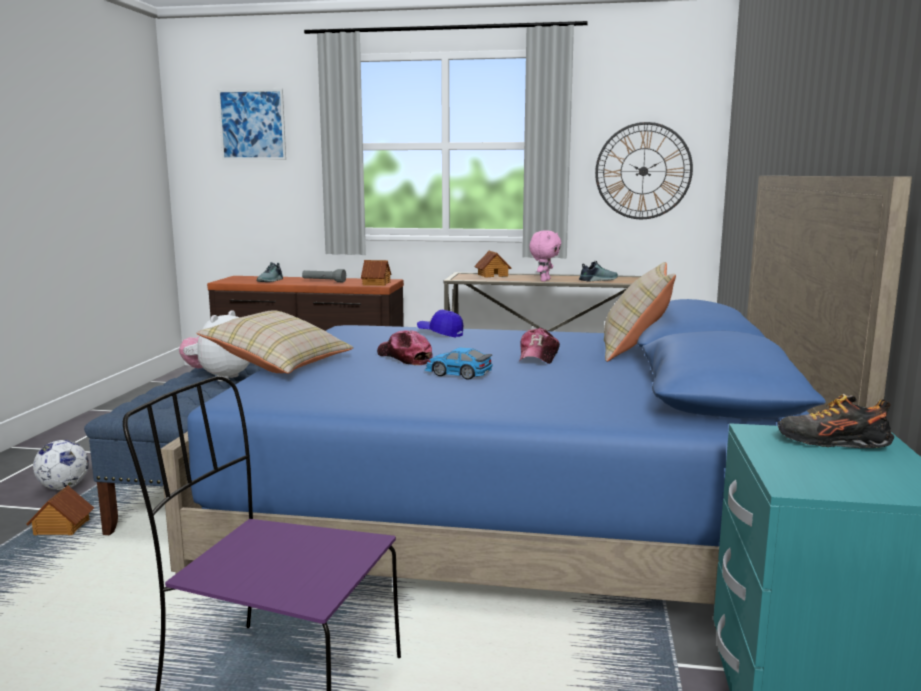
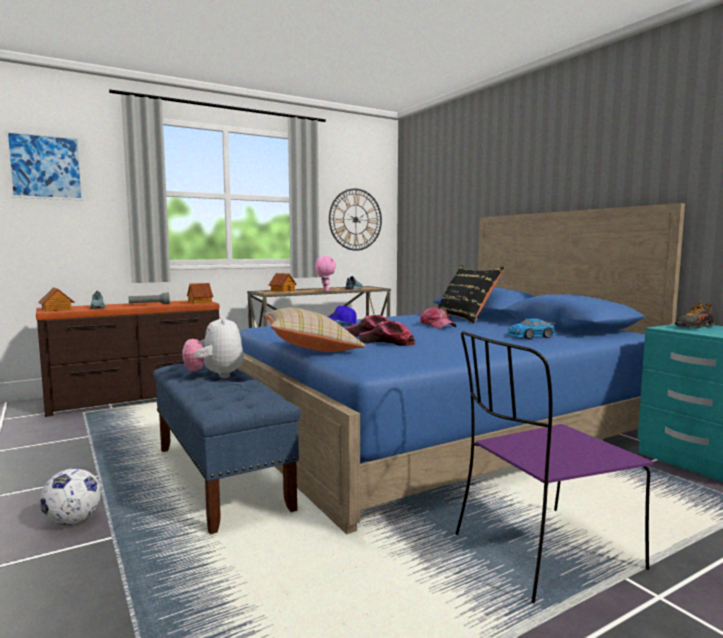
camera: 40 degrees left, 5 degrees down
(61, 528) = (154, 546): toy house -> toy house (56, 309)
(375, 371) = (387, 342): none -> cap
(458, 373) = (433, 337): toy car -> toy car (530, 336)
(634, 351) = (466, 318): beige pillow -> black pillow

